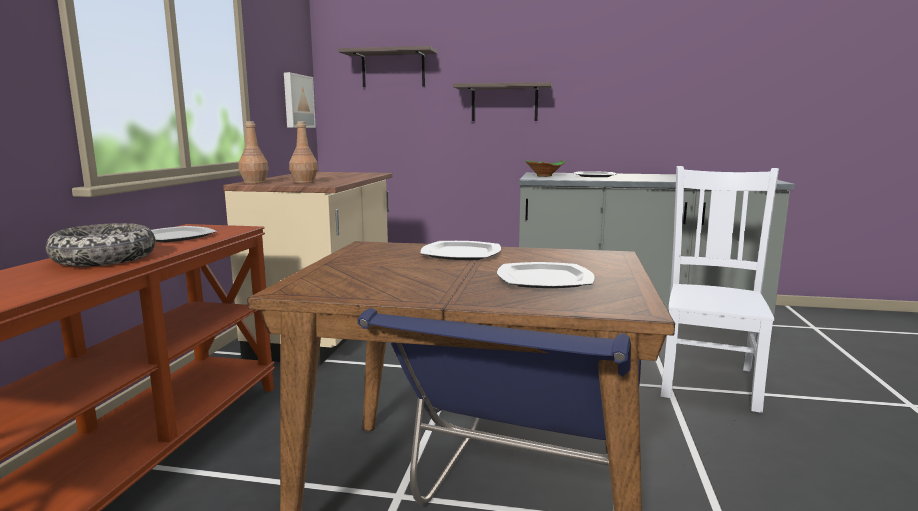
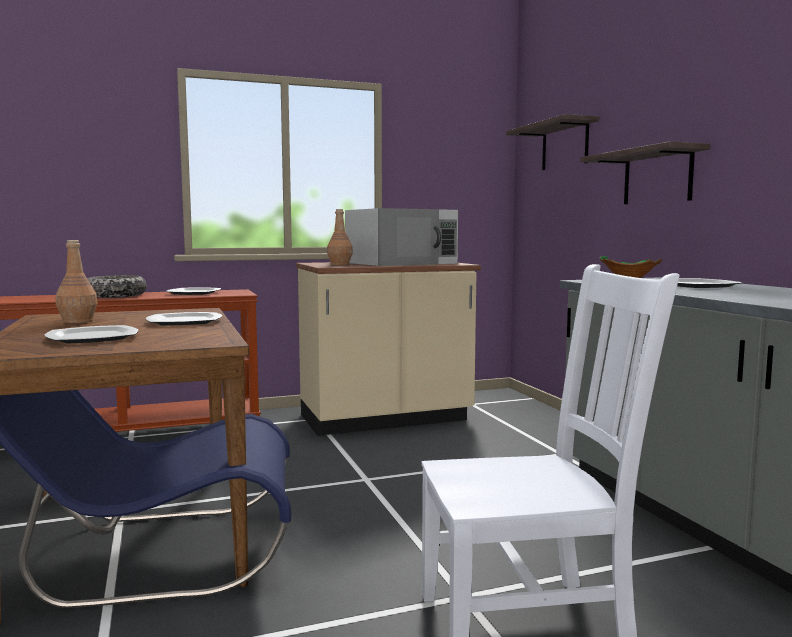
camera: 60 degrees right, 5 degrees down
(254, 182) = (316, 263): brown bottle -> brown bottle (77, 321)
(297, 101) = (473, 190): picture -> none
(326, 176) = (402, 263): none -> white microwave

